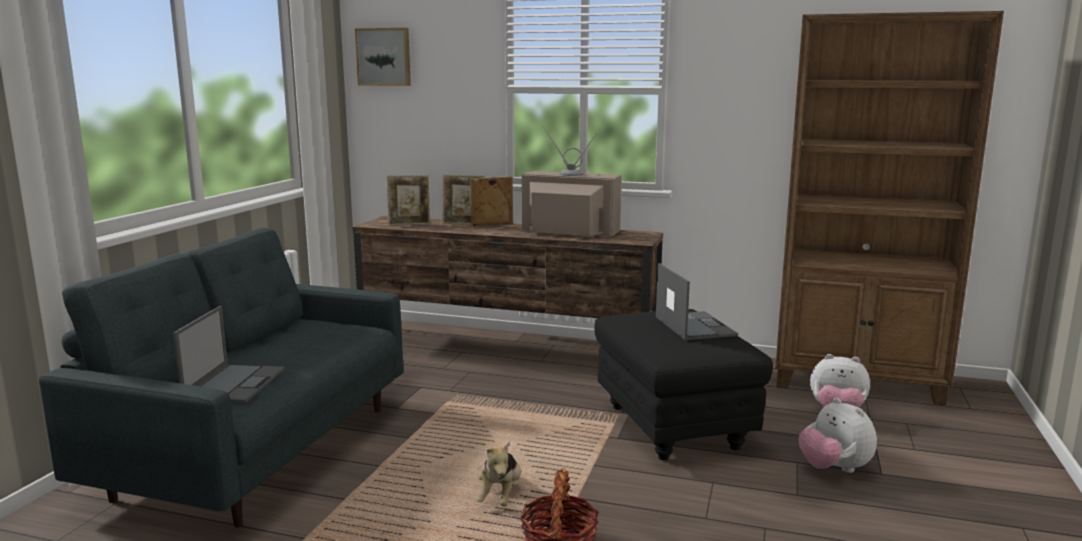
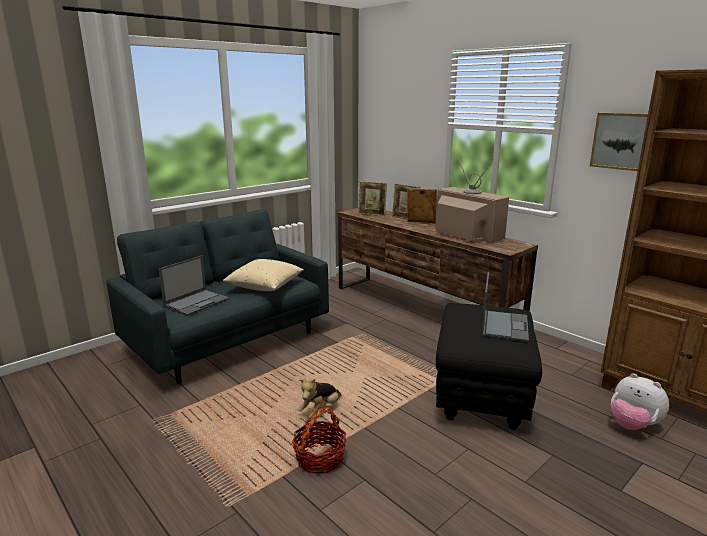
camera: 30 degrees right, 5 degrees up
(319, 345) = (265, 286): none -> beige pillow
(384, 57) = (379, 99): picture -> picture (623, 141)
(834, 469) = (580, 471): plush toy -> none

